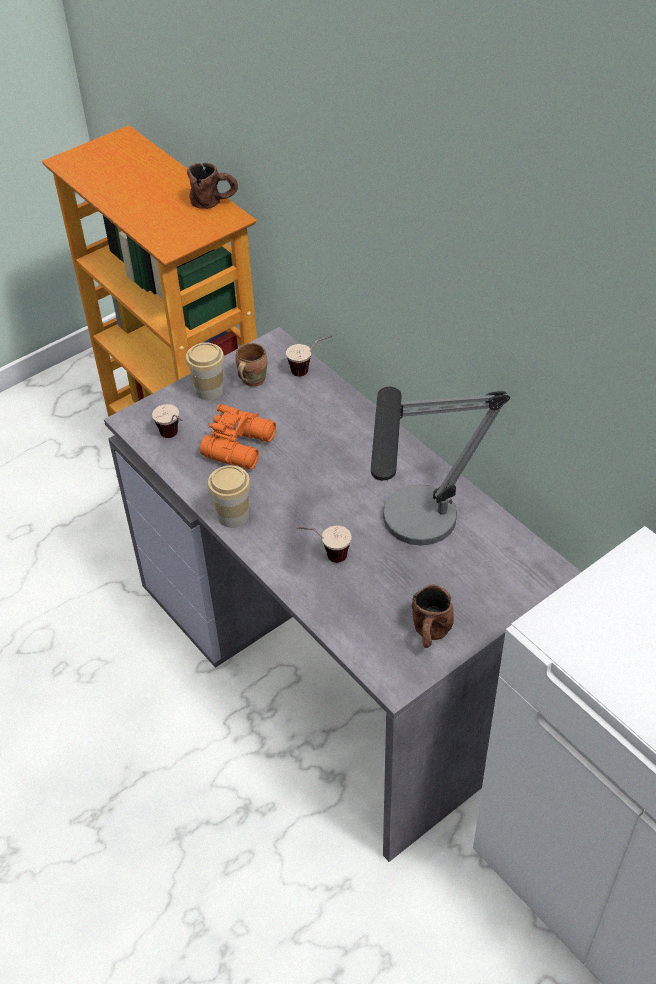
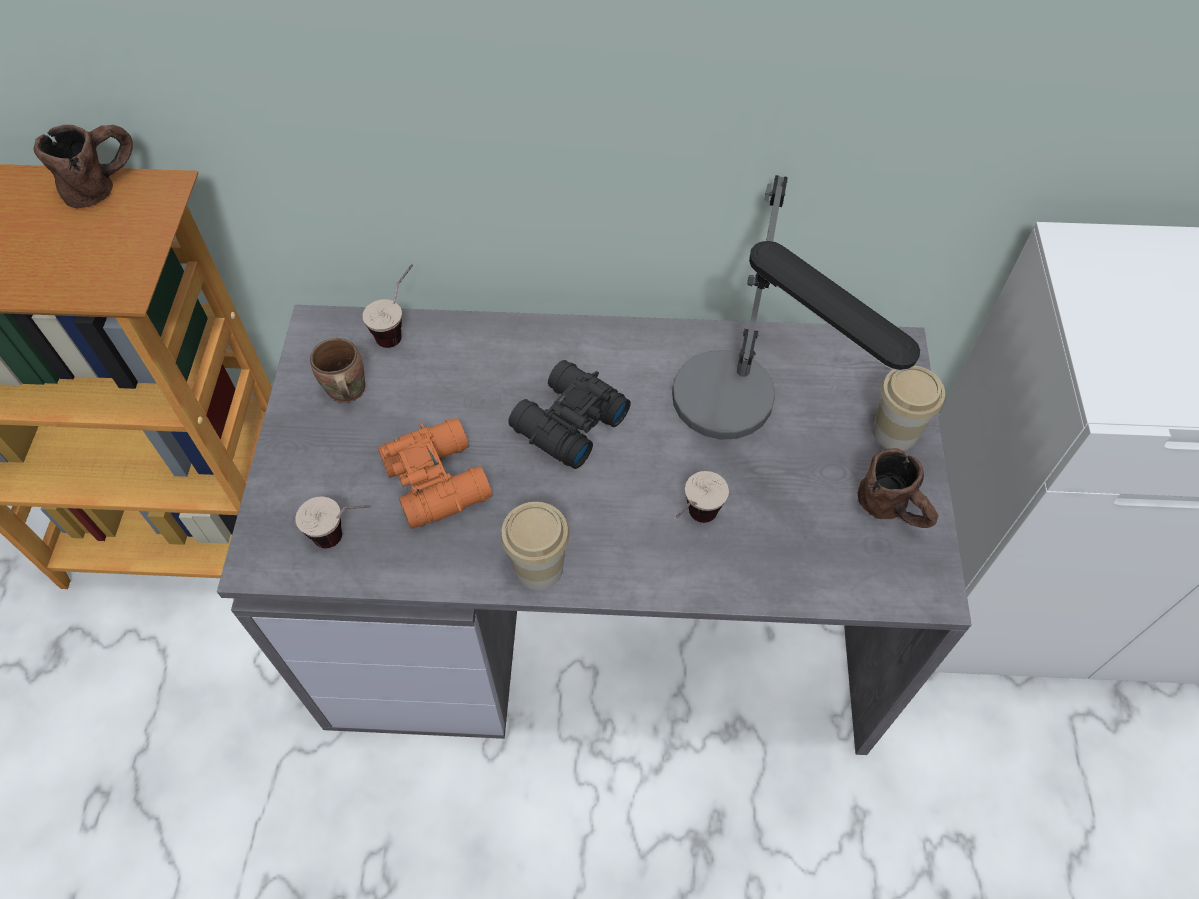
camera: 50 degrees left, 10 degrees up
(209, 390) = (310, 444): cup -> cup (894, 432)
(328, 468) = (566, 423): none -> black binoculars

